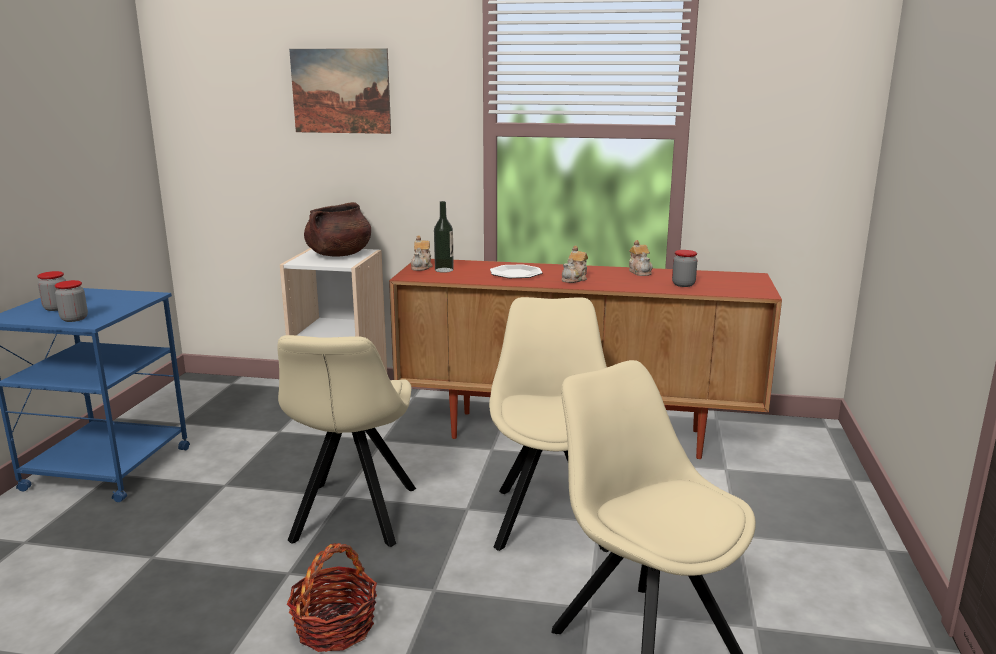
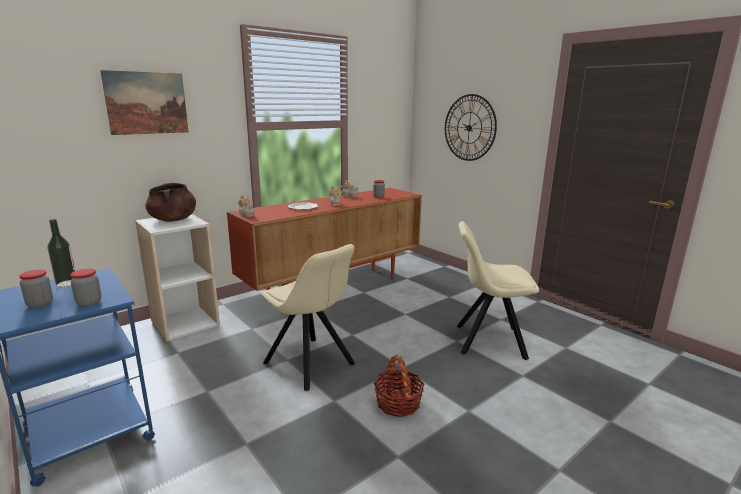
camera: 50 degrees left, 0 degrees up
(444, 270) = (263, 213): bottle -> bottle (66, 283)
(550, 518) = (388, 321): beige chair -> none
(935, 158) = (469, 128): none -> wall clock

